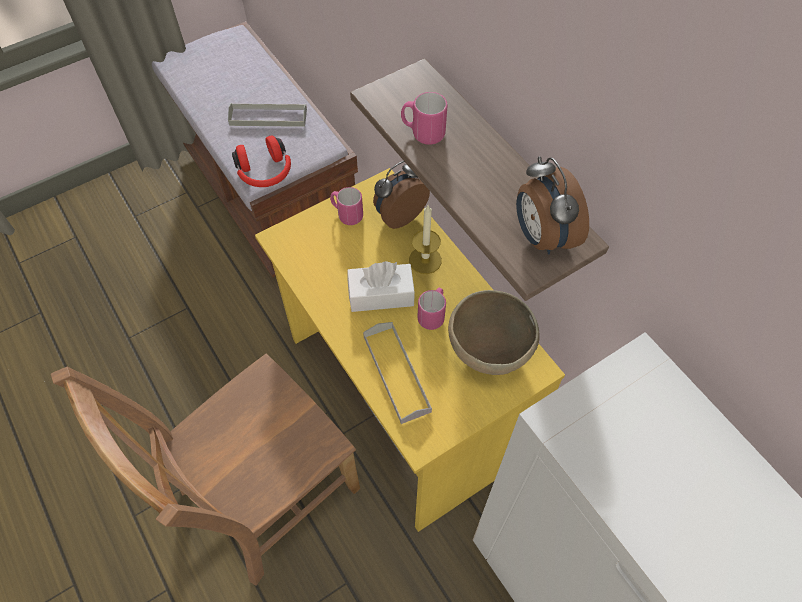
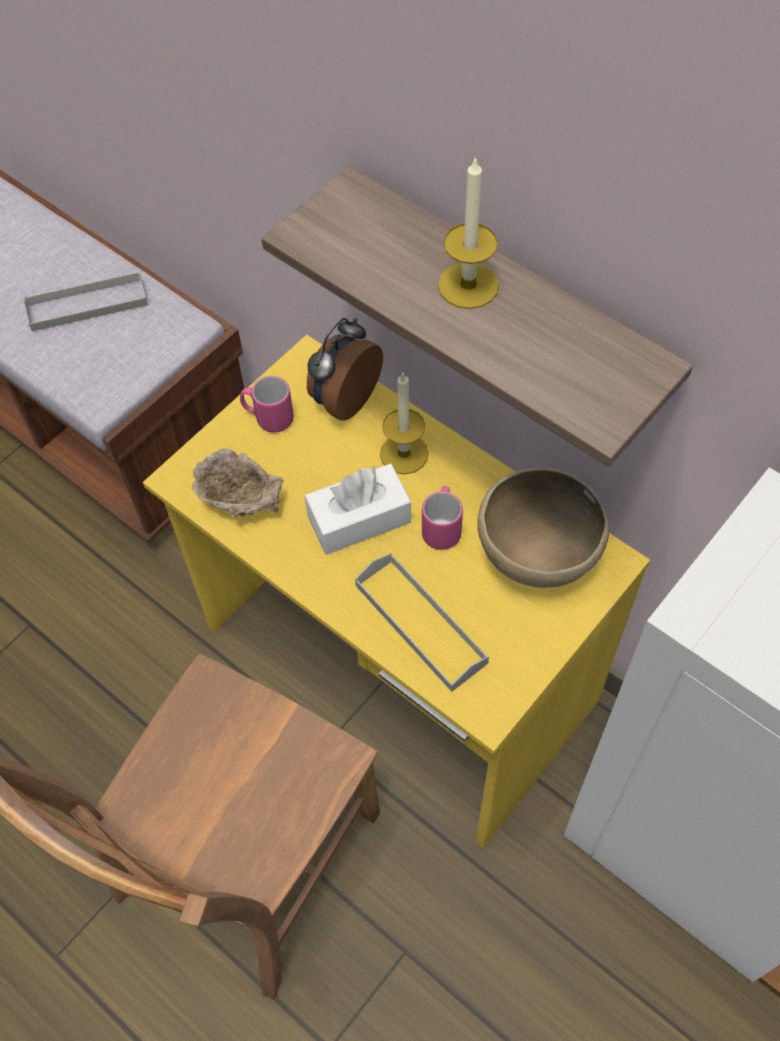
camera: 15 degrees left, 0 degrees up
(265, 173) = (112, 388): red headphones -> none
(311, 263) = (241, 502): none -> beige bowl
(422, 133) = (387, 272): pink mug -> none
(473, 154) = (468, 285): none -> candle
(541, 237) = (601, 375): alarm clock -> none

